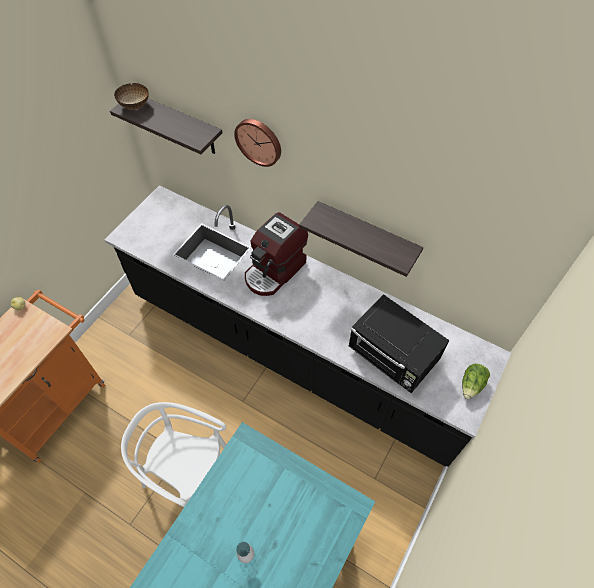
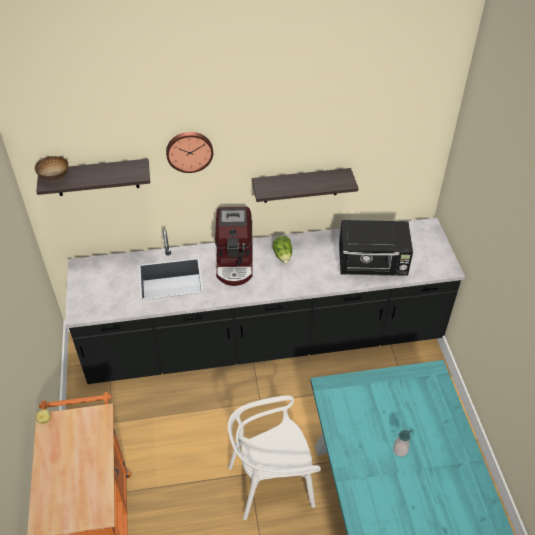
camera: 40 degrees left, 10 degrees down
(472, 385) = (434, 250): lettuce -> lettuce (283, 255)

